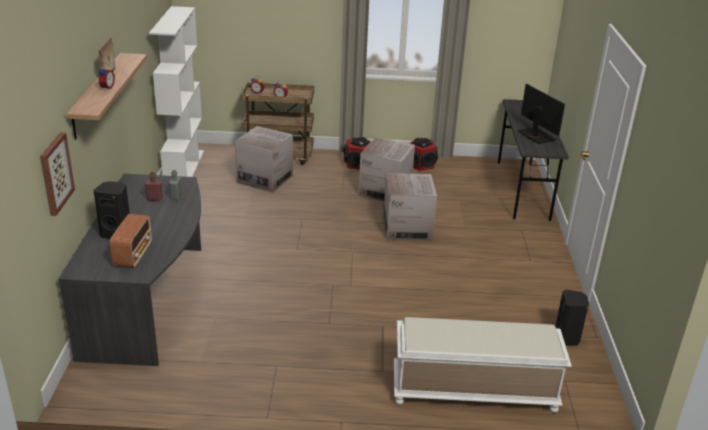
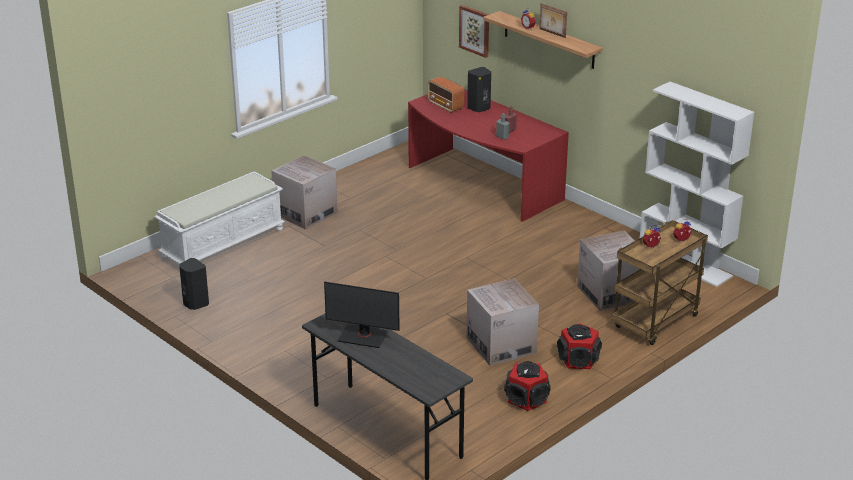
camera: 135 degrees right, 0 degrees up
(150, 300) = (481, 185): grey desk -> red desk
(407, 228) = (421, 320): cardboard box -> cardboard box (305, 213)

